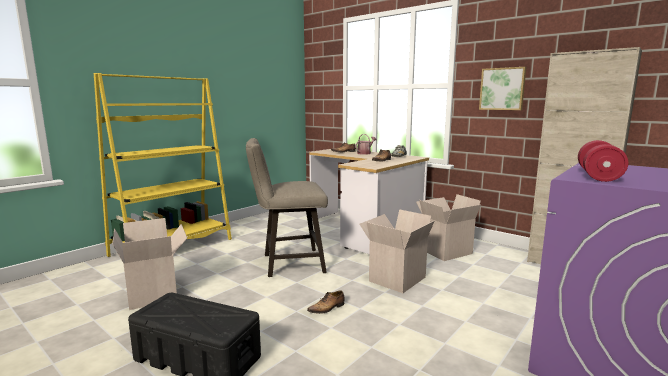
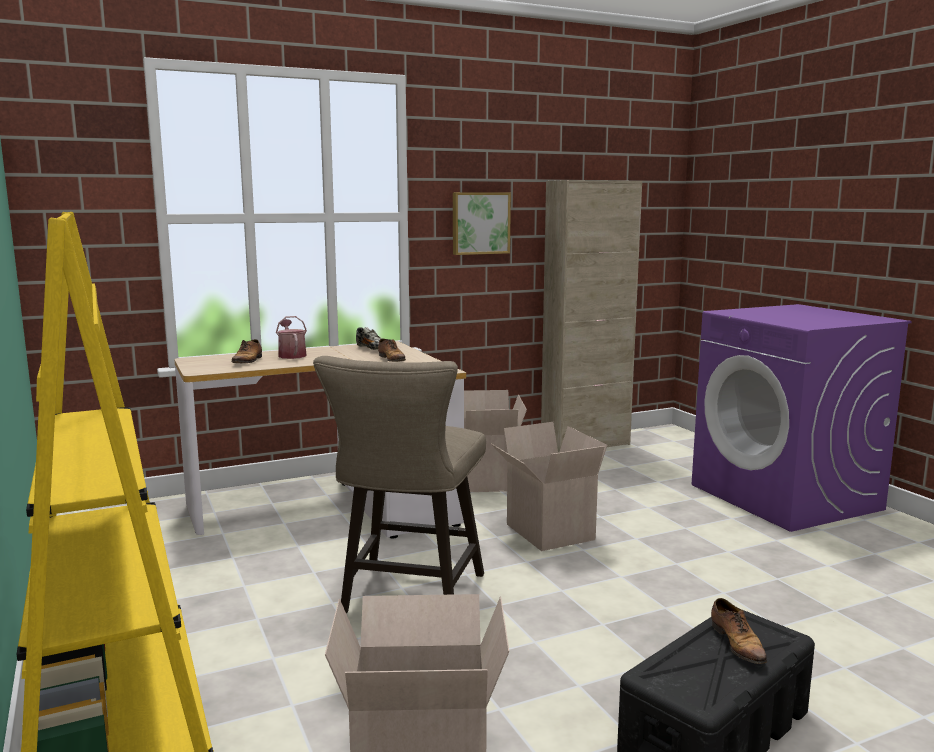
camera: 65 degrees left, 0 degrees up
(327, 308) = (608, 598): shoe -> shoe (737, 644)
(598, 176) = (798, 321): red dumbbell -> none

